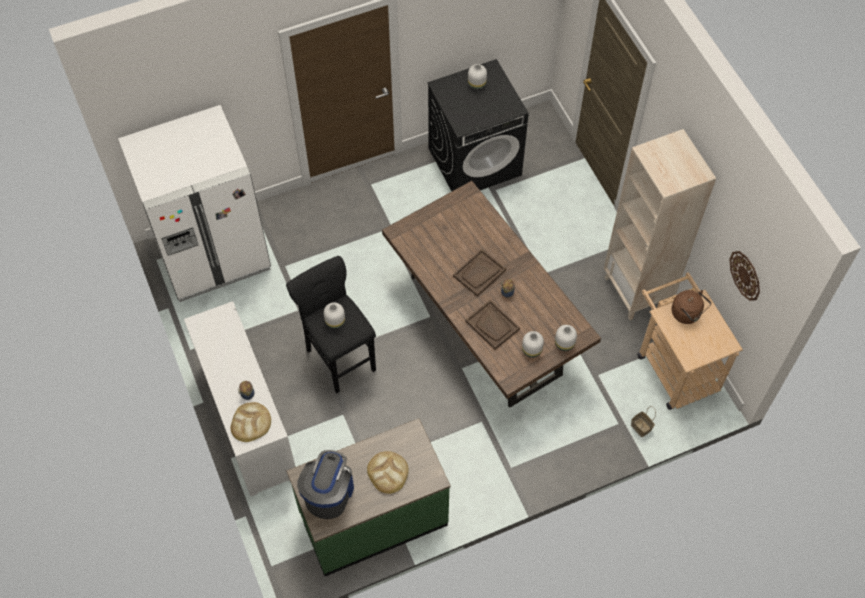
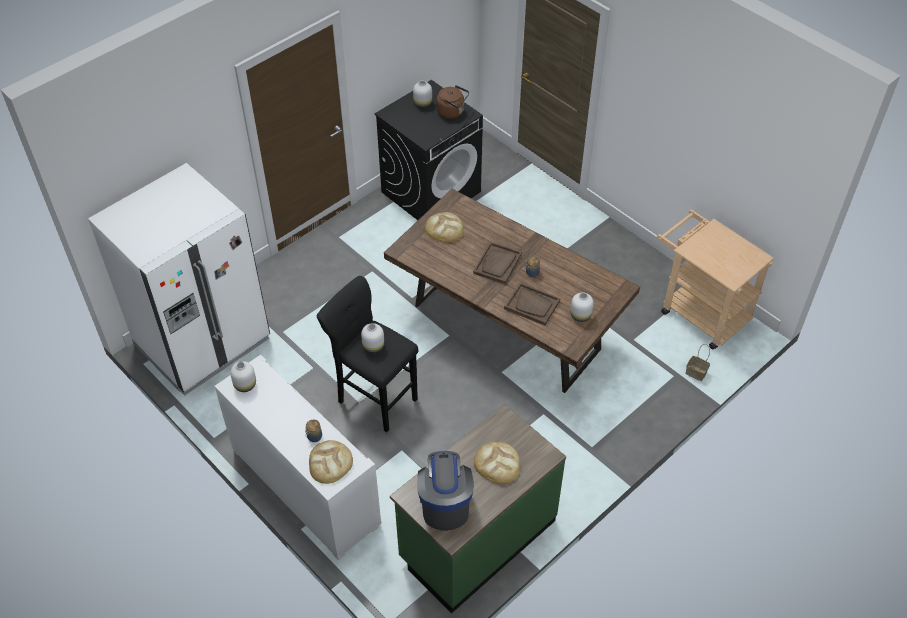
camera: 20 degrees left, 10 degrees down
(446, 222) = (444, 229): none -> bread
(564, 344) = (609, 301): white vase -> white vase (245, 385)
(637, 291) = (634, 258): beige bookcase -> none
(687, 314) = (709, 243): brown kettle -> brown kettle (452, 112)
(745, 275) = (763, 176): wall clock -> none

